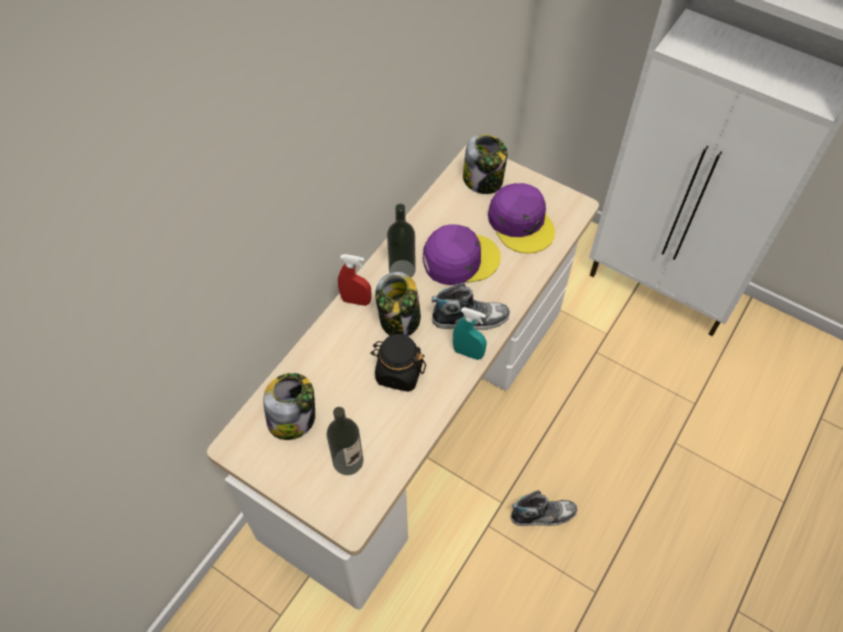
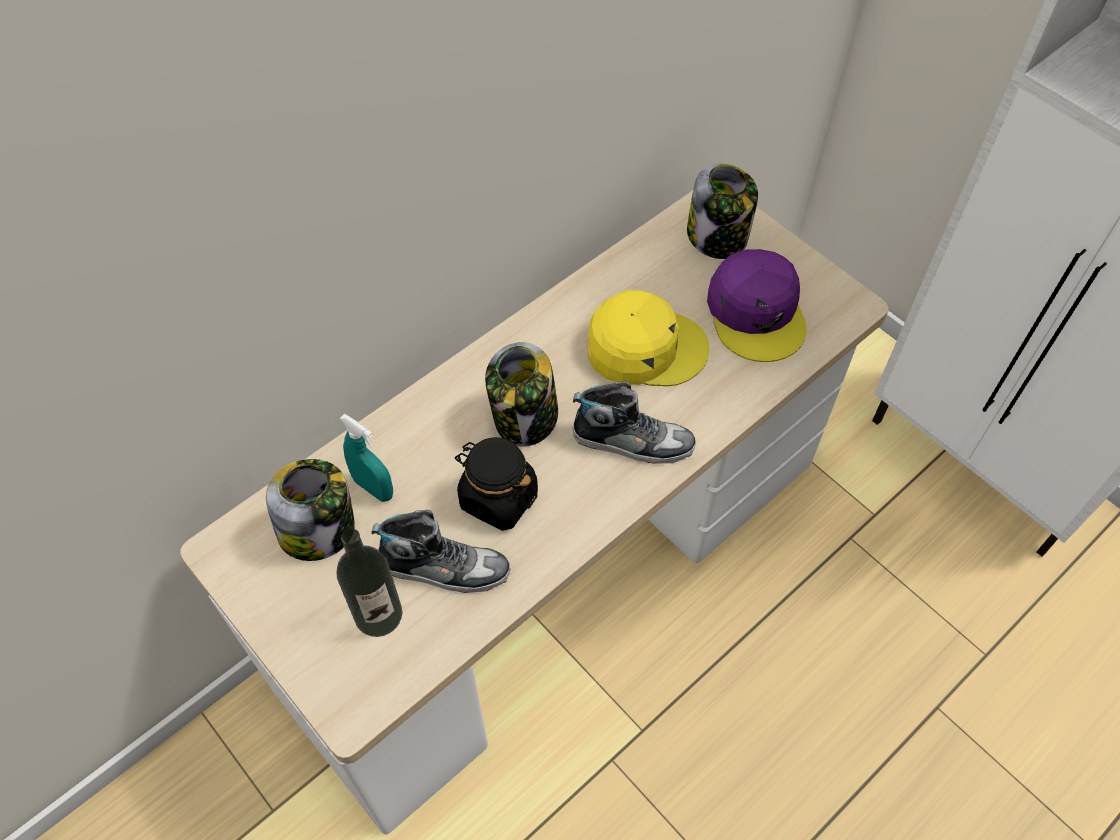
camera: 15 degrees right, 0 degrees up
(356, 301) = (469, 375): red spray bottle -> none
(402, 270) = (552, 345): bottle -> none
(460, 259) = (645, 347): purple cap -> yellow cap
(468, 353) = (613, 493): turquoise spray bottle -> turquoise spray bottle (373, 488)
(543, 514) = (699, 765): shoe -> shoe (444, 567)

